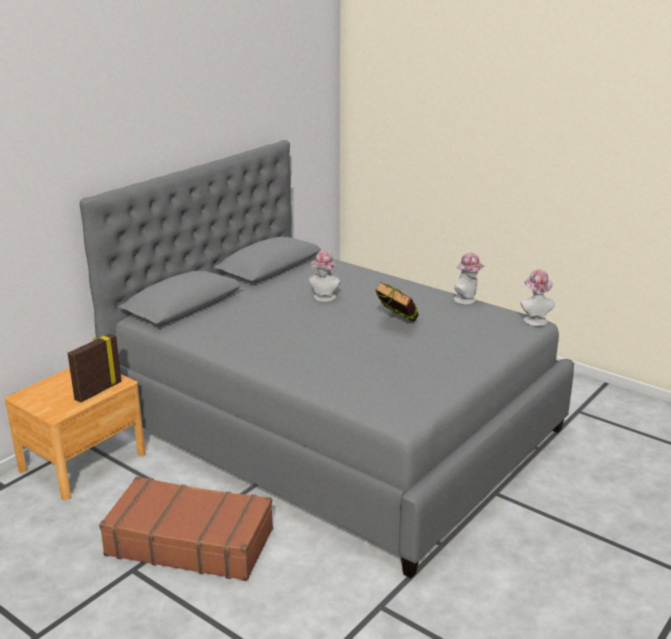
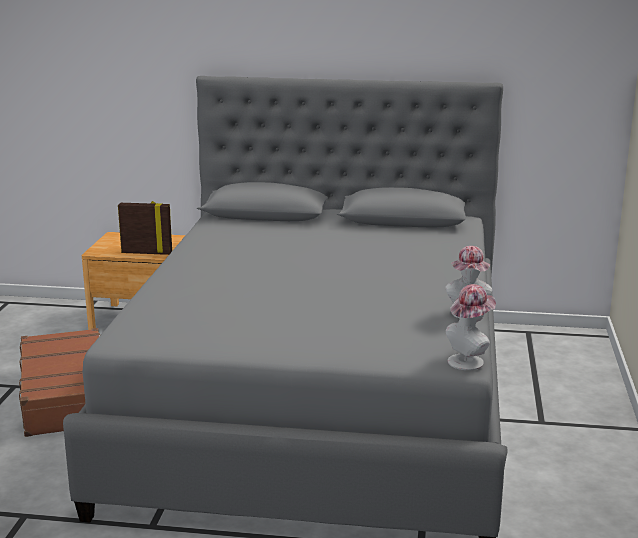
camera: 60 degrees right, 5 degrees down
(324, 298) = (363, 254): hat -> none
(396, 324) = (343, 295): book -> none

